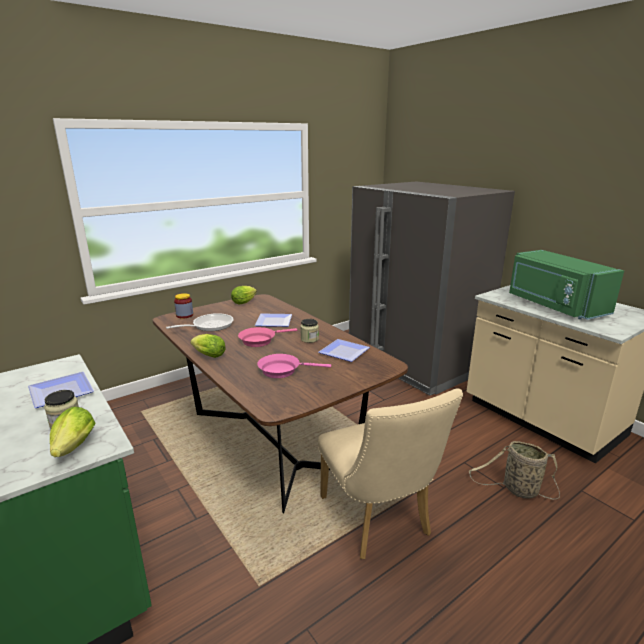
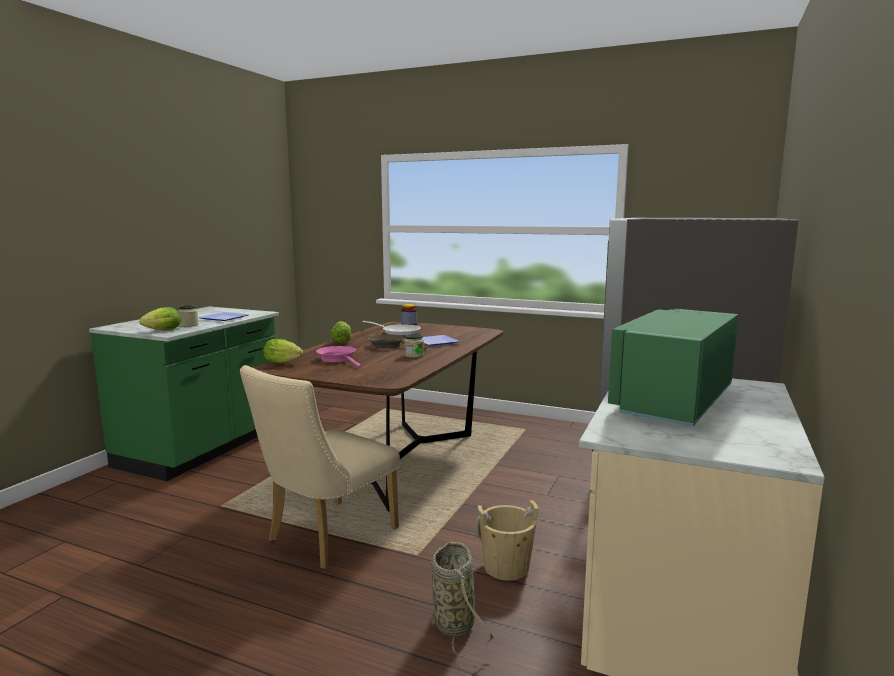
camera: 60 degrees right, 10 degrees down
(245, 302) = (468, 329): lettuce -> lettuce (284, 363)
(260, 340) = (389, 346): pink frying pan -> brown frying pan
(344, 353) = (398, 367): plate -> none
(465, 448) = (506, 567): none -> beige bucket

